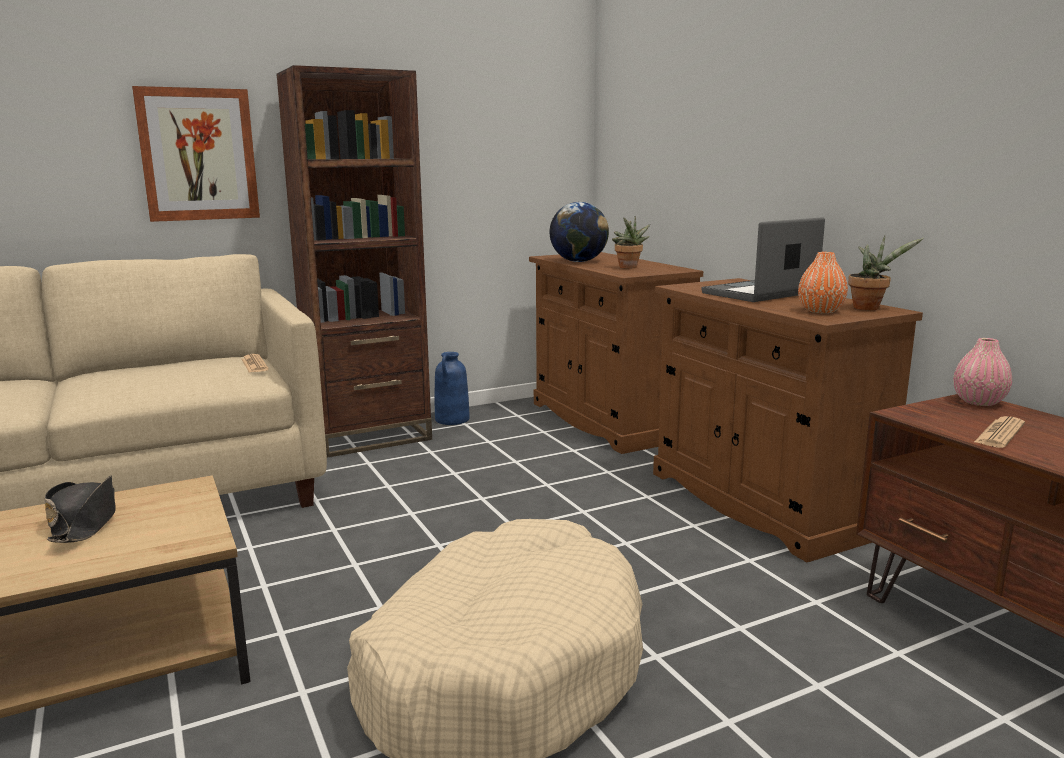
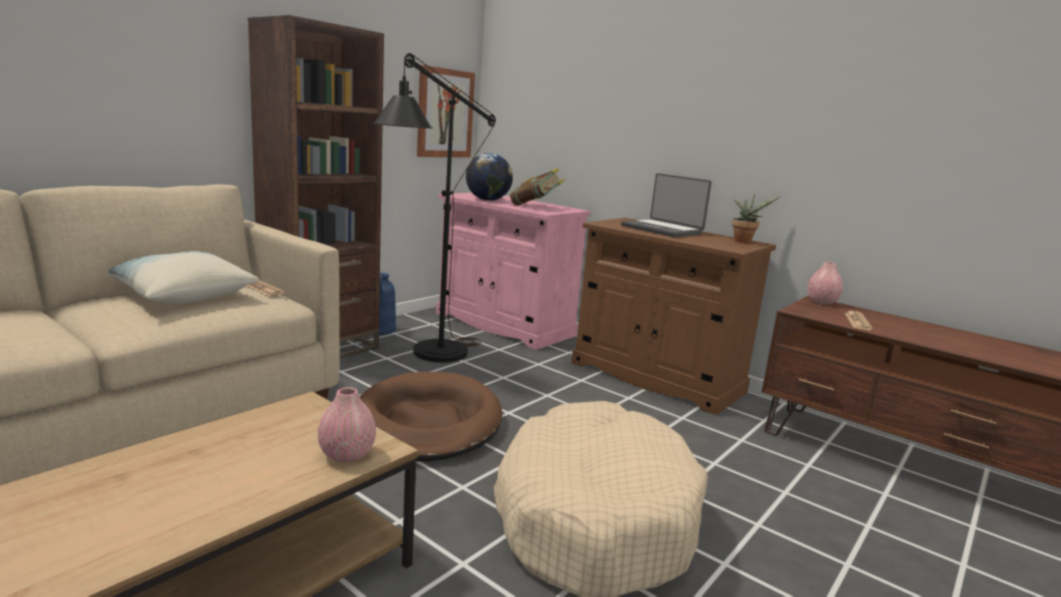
camera: 25 degrees left, 0 degrees up
(85, 522) = (244, 445): black hat -> none
(161, 544) = (347, 455): none -> pink vase
(169, 370) = (182, 295): none -> pillow
(198, 155) = (169, 86): picture -> picture (444, 113)
(408, 528) = (427, 422): none -> brown dog bed
(480, 453) = (429, 356): none -> black floor lamp
(607, 420) = (504, 324): brown cabinet -> pink cabinet
(629, 267) = (535, 207): potted plant -> book
(761, 293) = (662, 230): laptop -> laptop turned 75 degrees counterclockwise
(820, 311) = (721, 243): orange vase -> none

